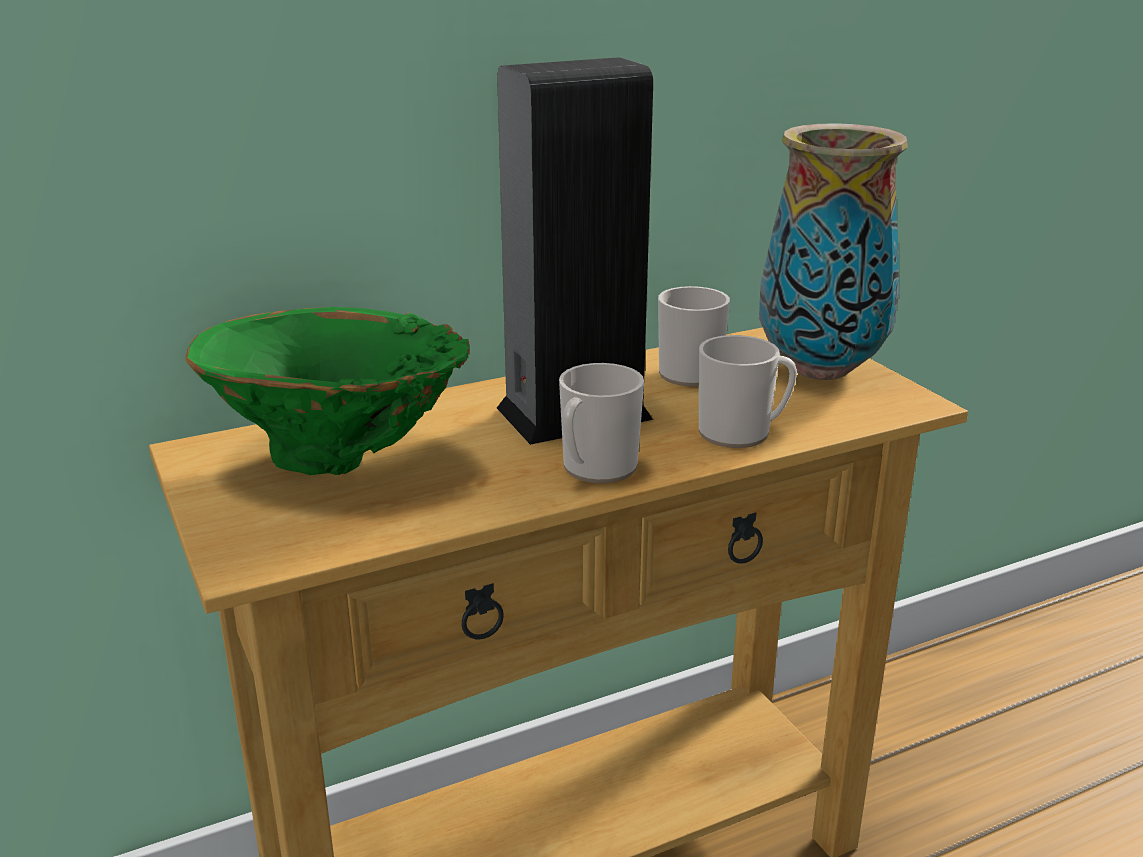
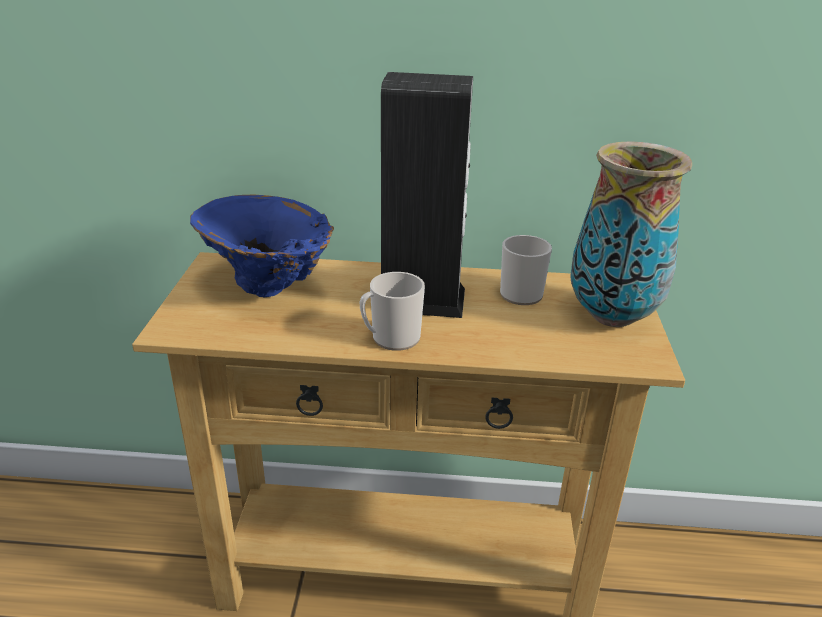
camera: 30 degrees right, 5 degrees up
(339, 464) = (267, 291): green vase -> blue vase
(742, 433) = (505, 344): mug -> none

